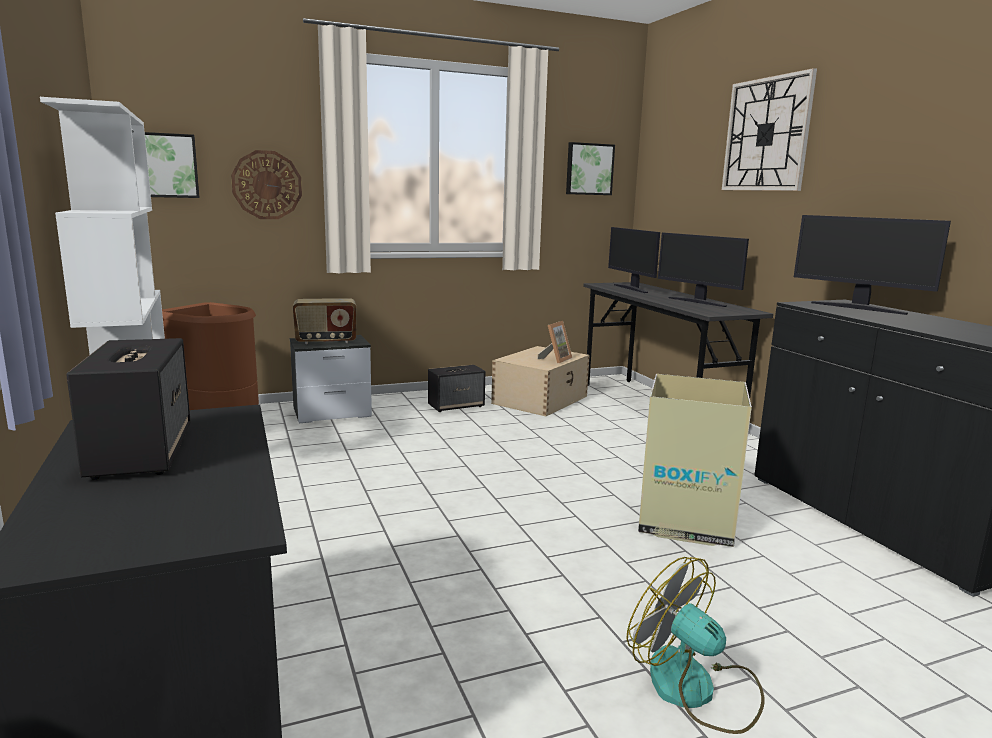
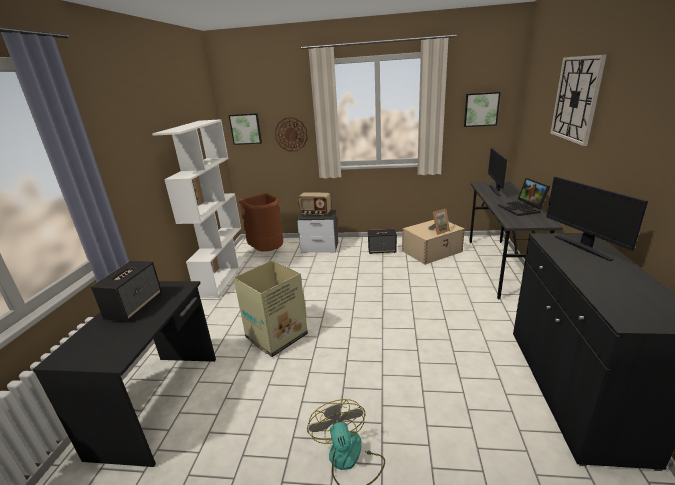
camera: 30 degrees right, 10 degrees up
(685, 522) = (438, 356): cardboard box -> cardboard box (275, 336)
(697, 302) = (522, 209): monitor -> laptop

